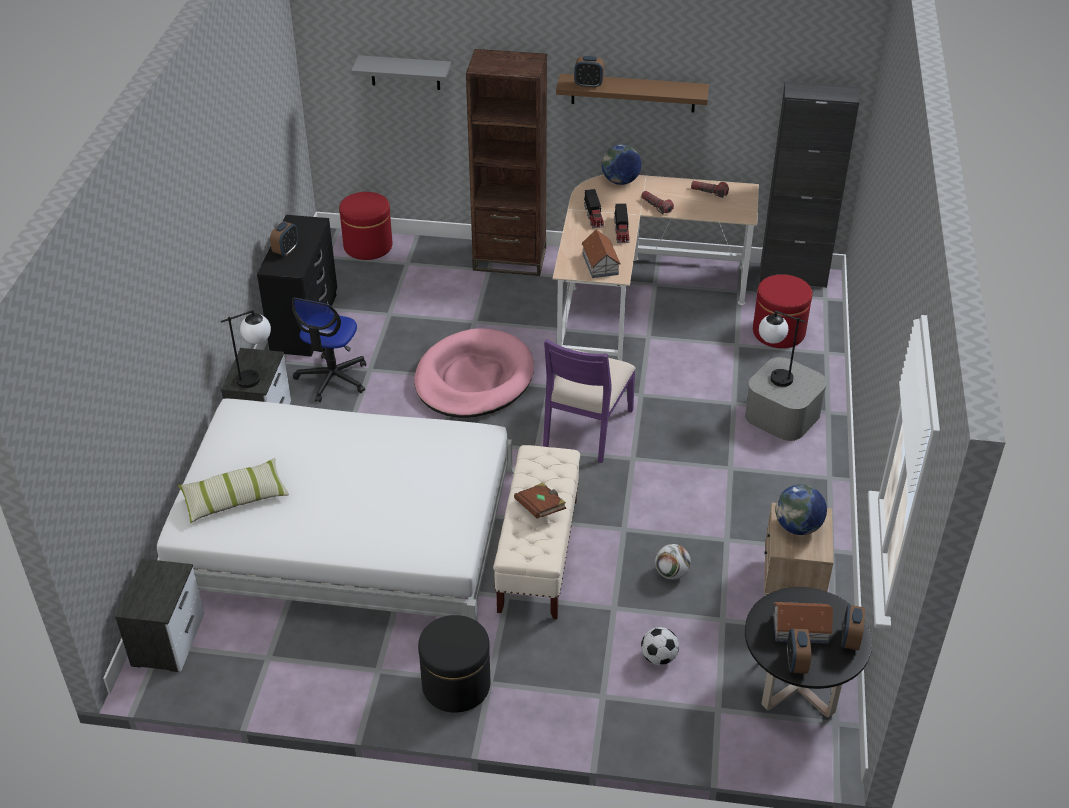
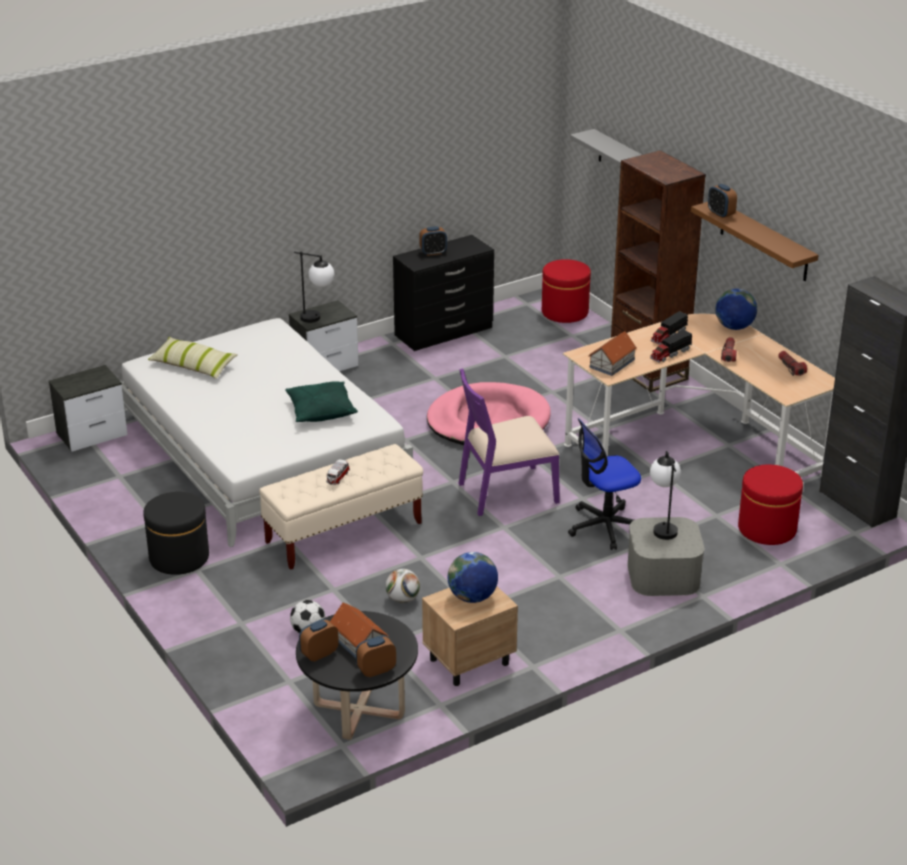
camera: 50 degrees right, 10 degrees down
(332, 379) = (404, 369): office chair -> office chair (604, 526)
(422, 459) = (321, 411): none -> green pillow
(540, 508) = (337, 478): brown book -> toy car

